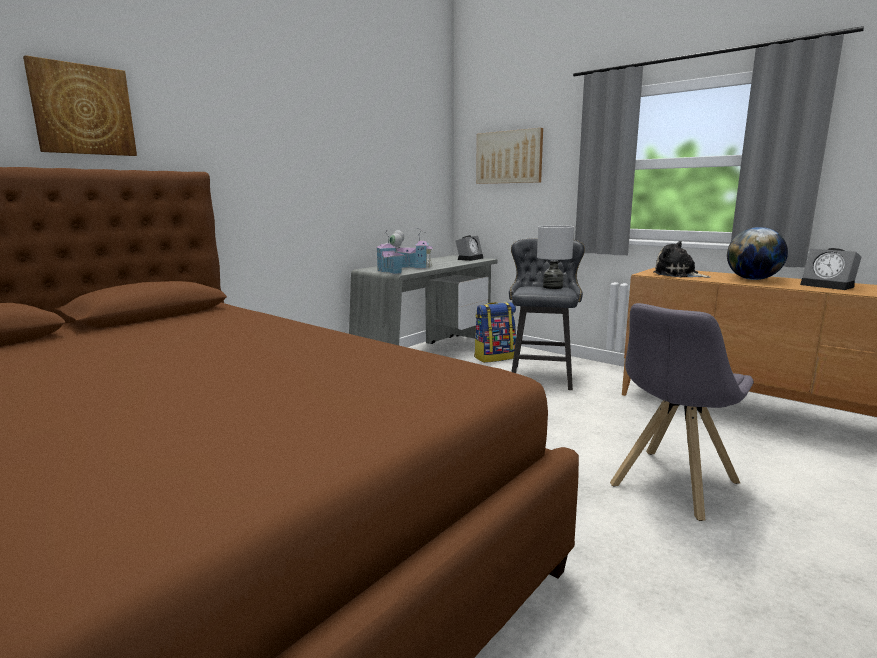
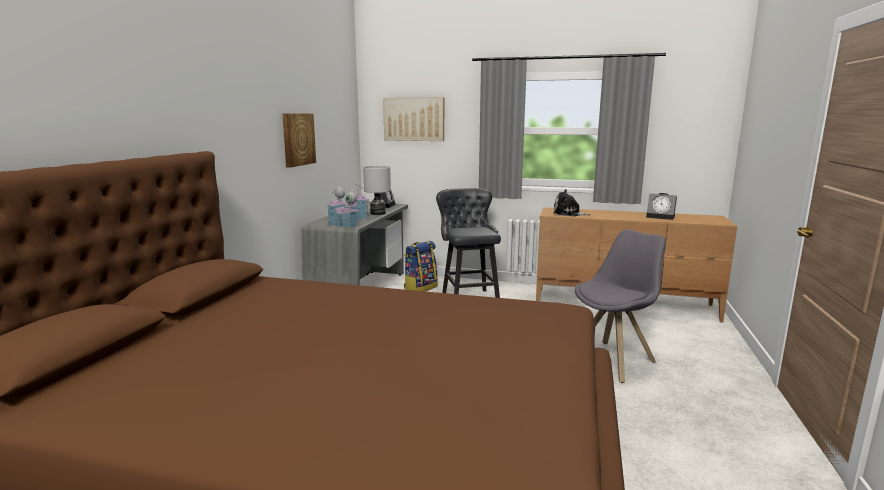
camera: 25 degrees left, 0 degrees up
(82, 110) = (109, 99): picture -> picture (298, 139)
(553, 287) = (475, 227): grey table lamp -> grey table lamp (378, 213)
(672, 483) = (612, 360): grey chair -> grey chair turned 150 degrees counterclockwise
(753, 279) = (616, 214): globe -> none

